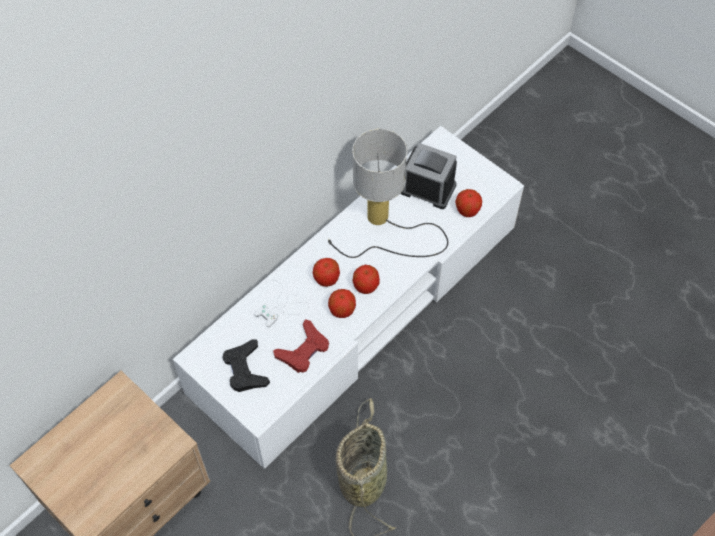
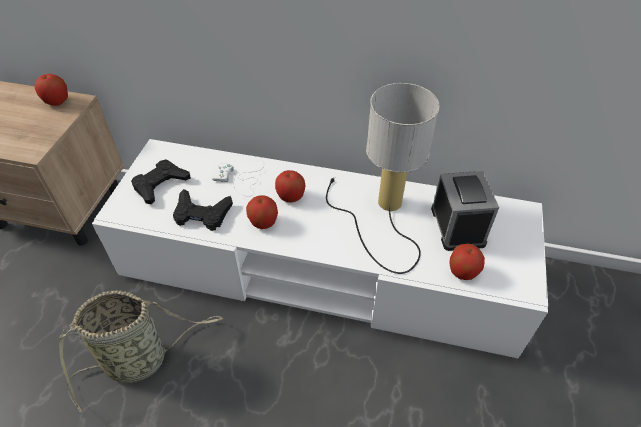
camera: 60 degrees right, 10 degrees down
(303, 350) = (202, 214): red game controller -> black game controller
(366, 286) = (303, 228): apple -> apple (57, 101)

